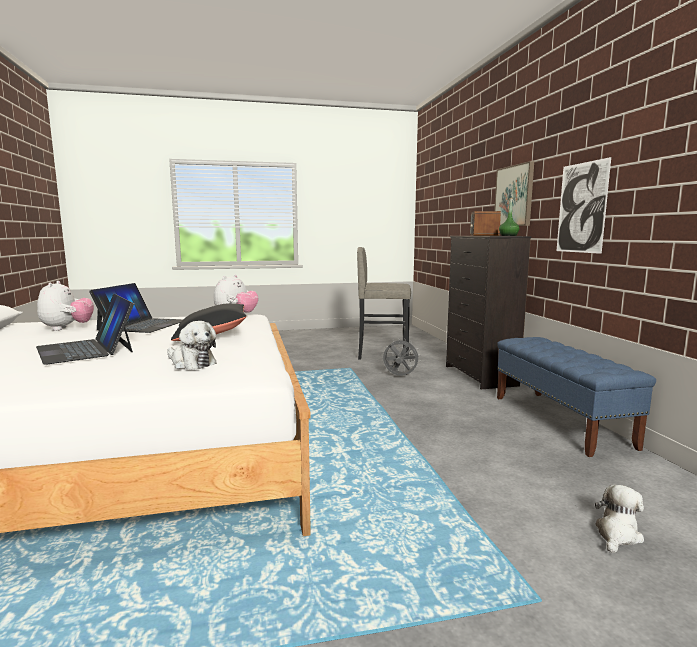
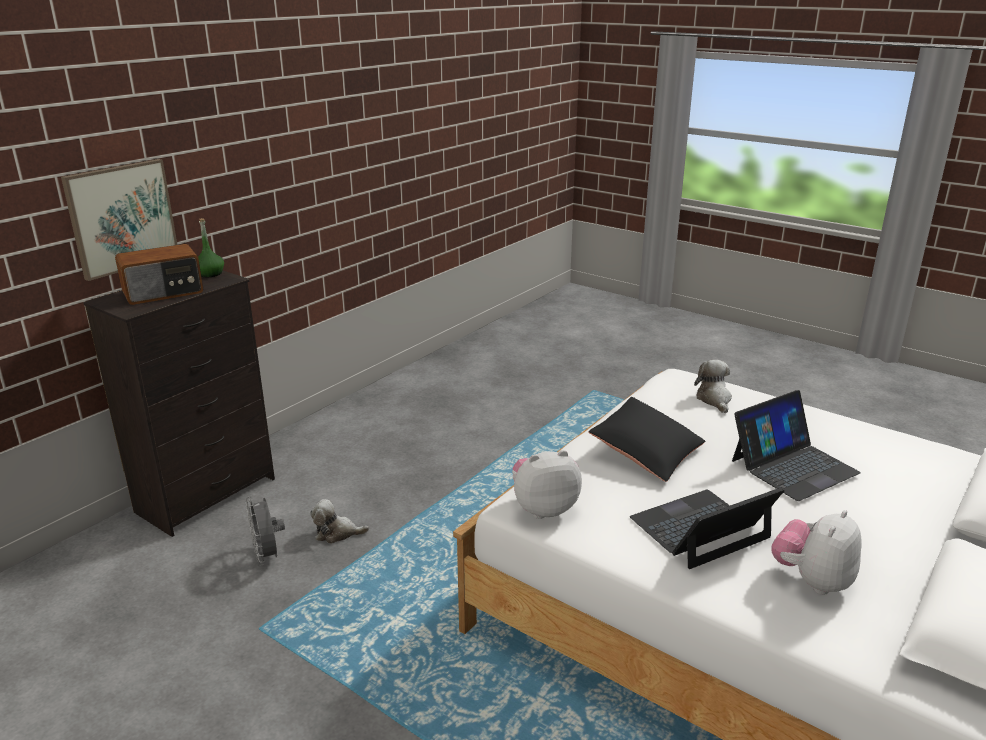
camera: 130 degrees left, 15 degrees up
(86, 349) = (793, 466): laptop -> laptop turned 45 degrees clockwise
(382, 354) = (118, 639): grey stool -> none
(560, 421) = (340, 420): blue bench -> none
(581, 208) = (261, 210): picture -> none
(617, 534) = (510, 382): plush toy -> plush toy (337, 533)

